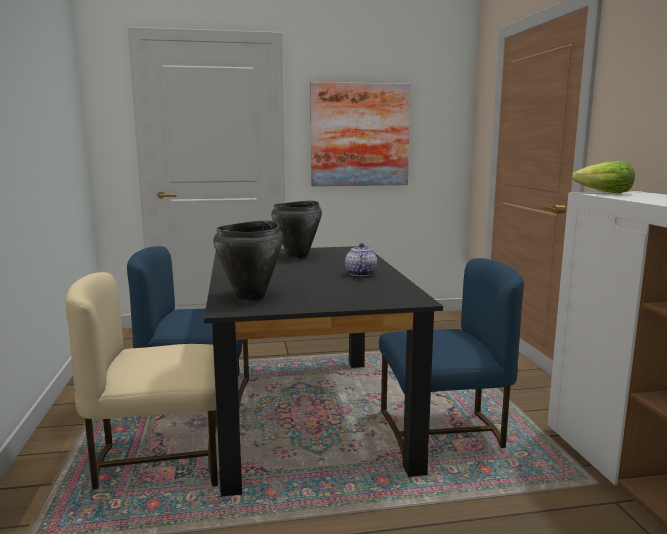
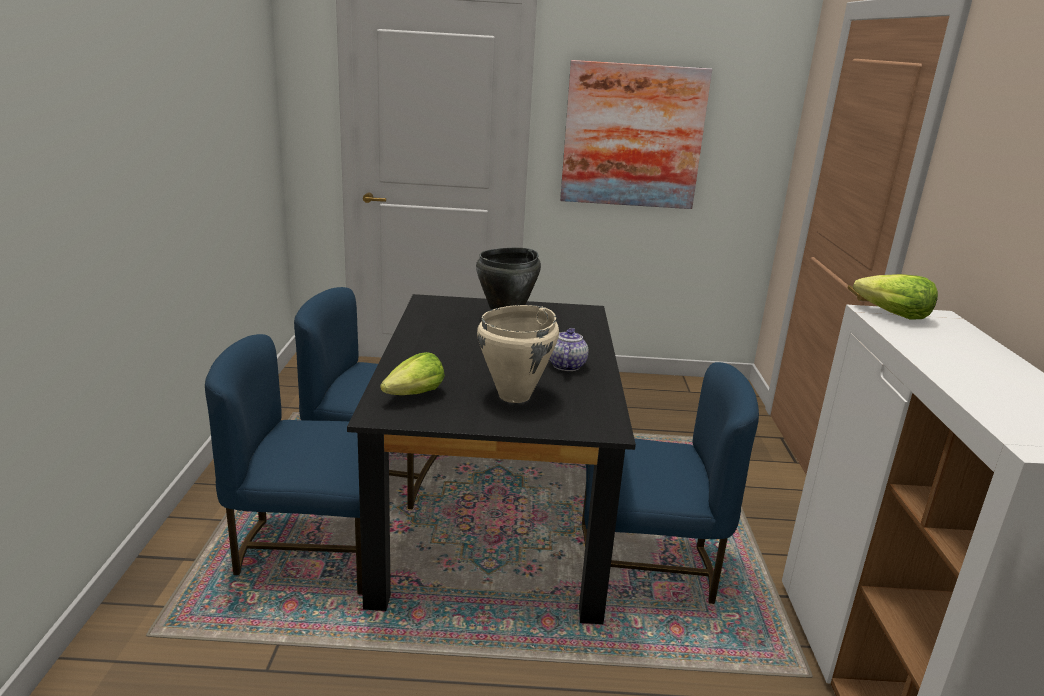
camera: 10 degrees right, 10 degrees up
(159, 460) = (311, 550): beige chair -> blue chair
(251, 297) = (415, 395): black cooking pot -> lettuce
(332, 291) = (515, 396): none -> beige cooking pot

